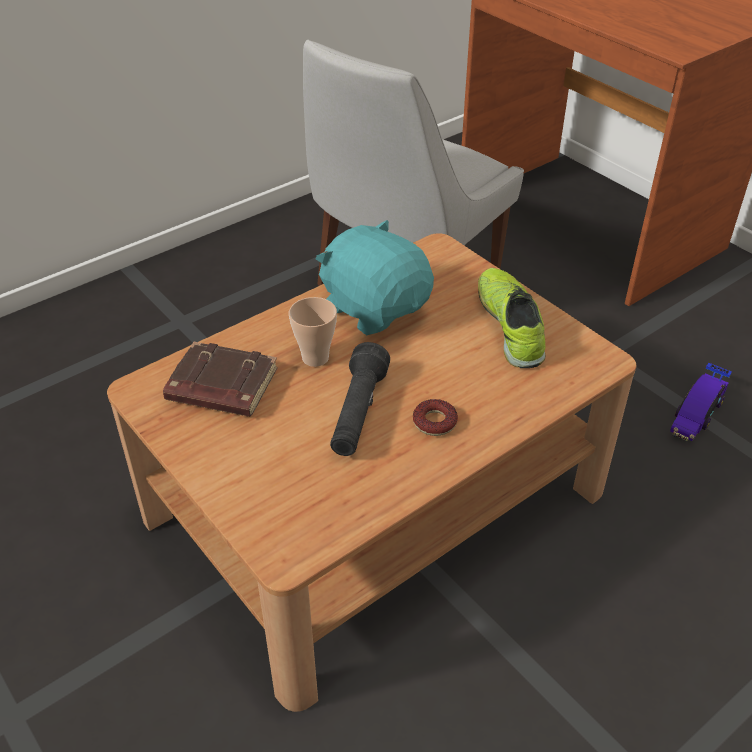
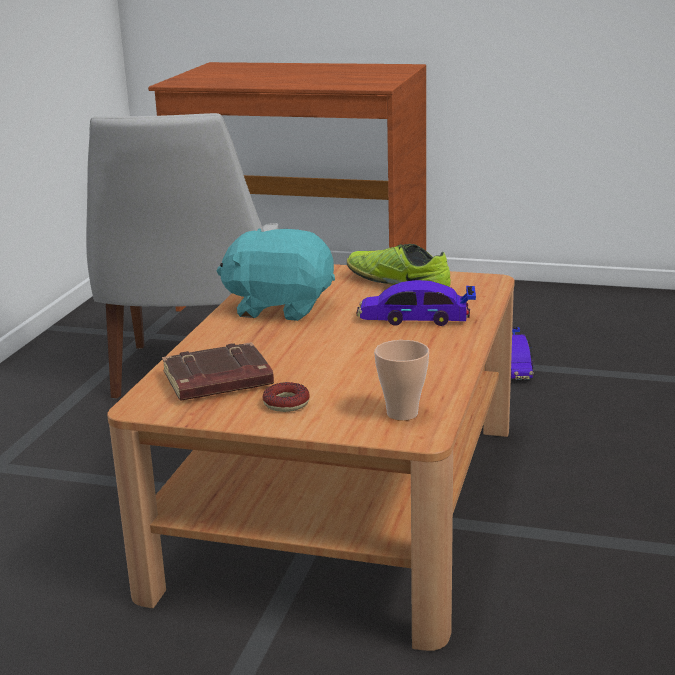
camera: 35 degrees left, 20 degrees down
(315, 358) = (274, 343): cup -> cup (402, 413)
(358, 413) = (356, 356): black flashlight -> none
(435, 422) = (420, 341): donut -> donut (286, 403)
(469, 385) = (415, 318): none -> toy car

